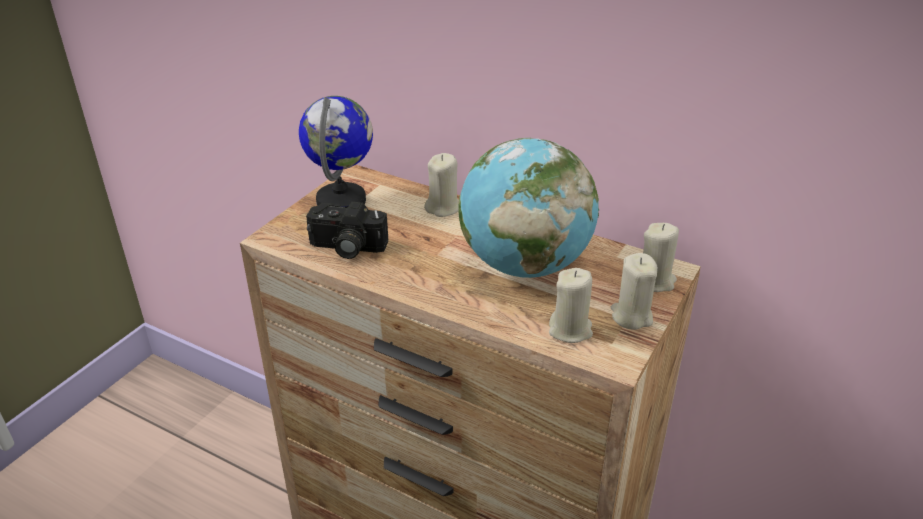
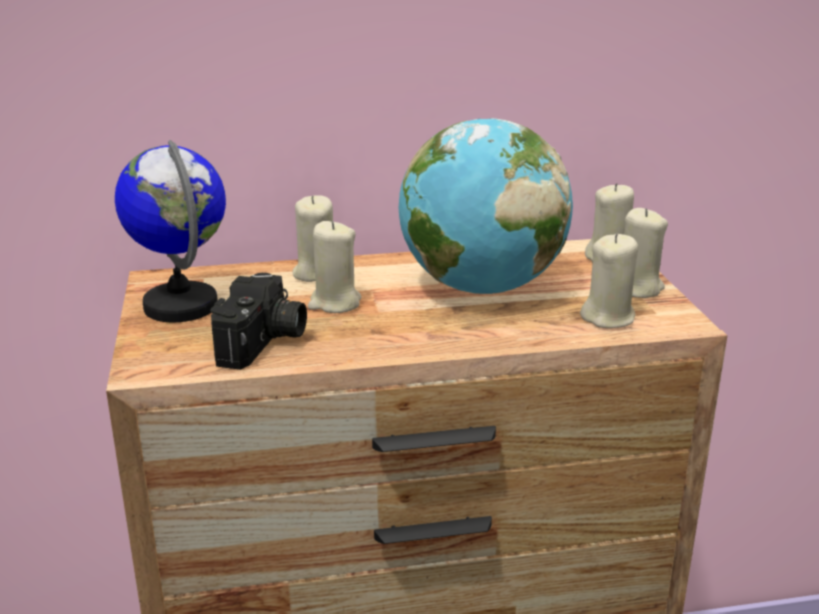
camera: 40 degrees left, 10 degrees down
(346, 248) = (264, 343): camera -> camera turned 45 degrees counterclockwise
(421, 236) = (334, 303): none -> beige candle

